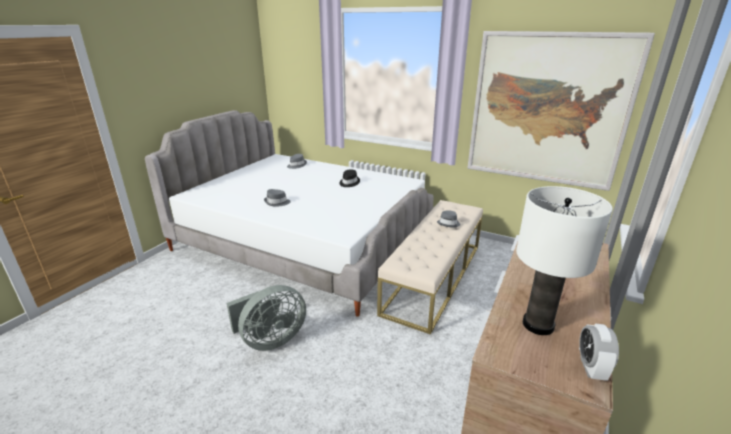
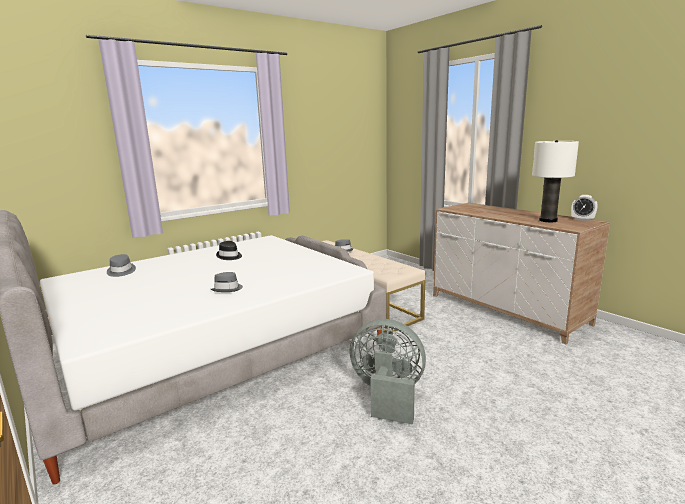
camera: 65 degrees left, 10 degrees down
(270, 340) = (387, 395): grey fan -> grey fan turned 60 degrees counterclockwise
(547, 109) = (338, 150): picture -> none

